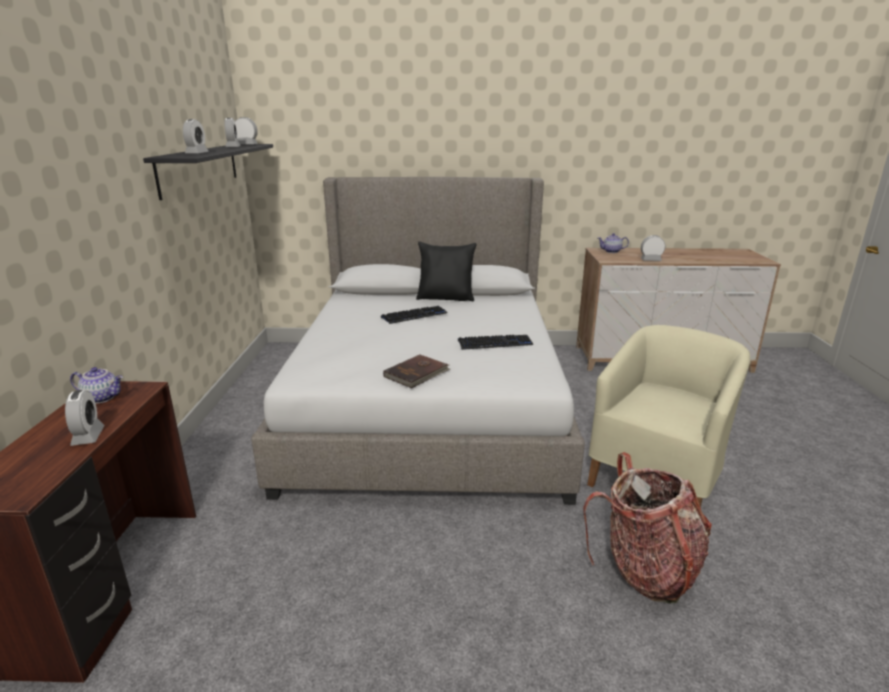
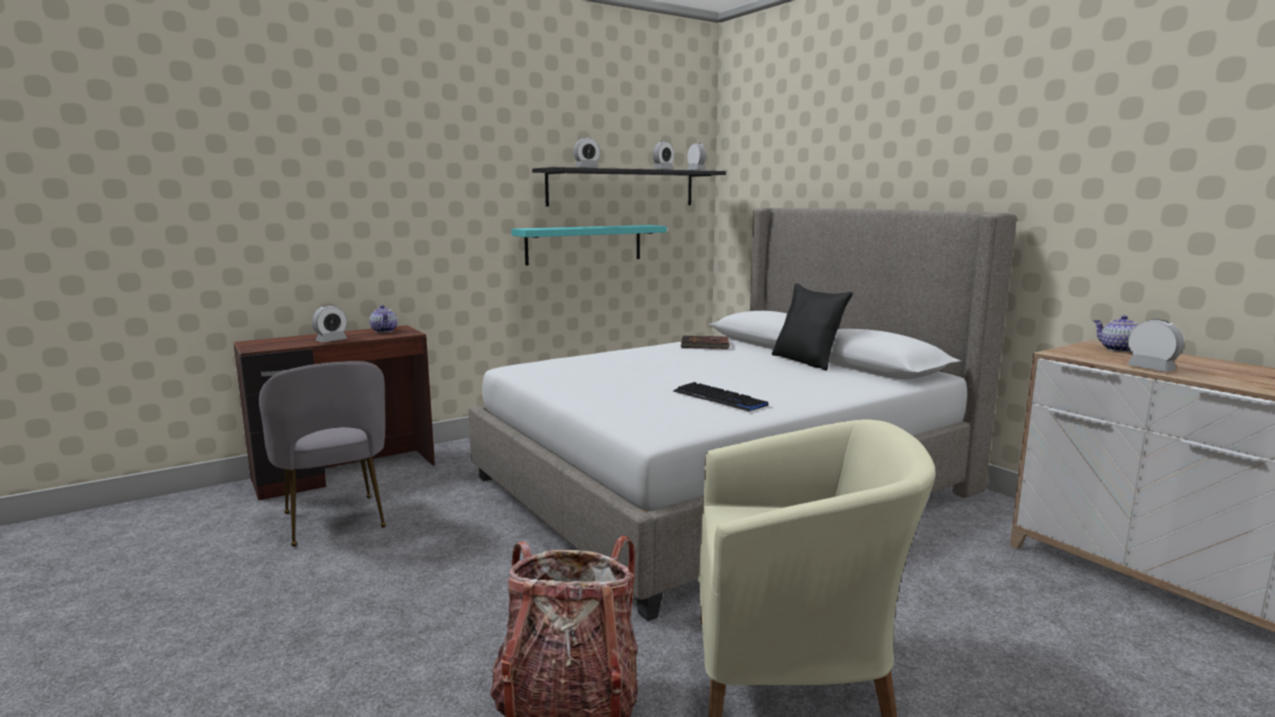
camera: 55 degrees right, 10 degrees down
(189, 234) = (584, 244): none -> turquoise shelf
(246, 623) = (335, 524): none -> grey chair
(414, 316) = (723, 362): keyboard -> none
(417, 373) = (585, 390): brown book -> brown book (705, 345)

